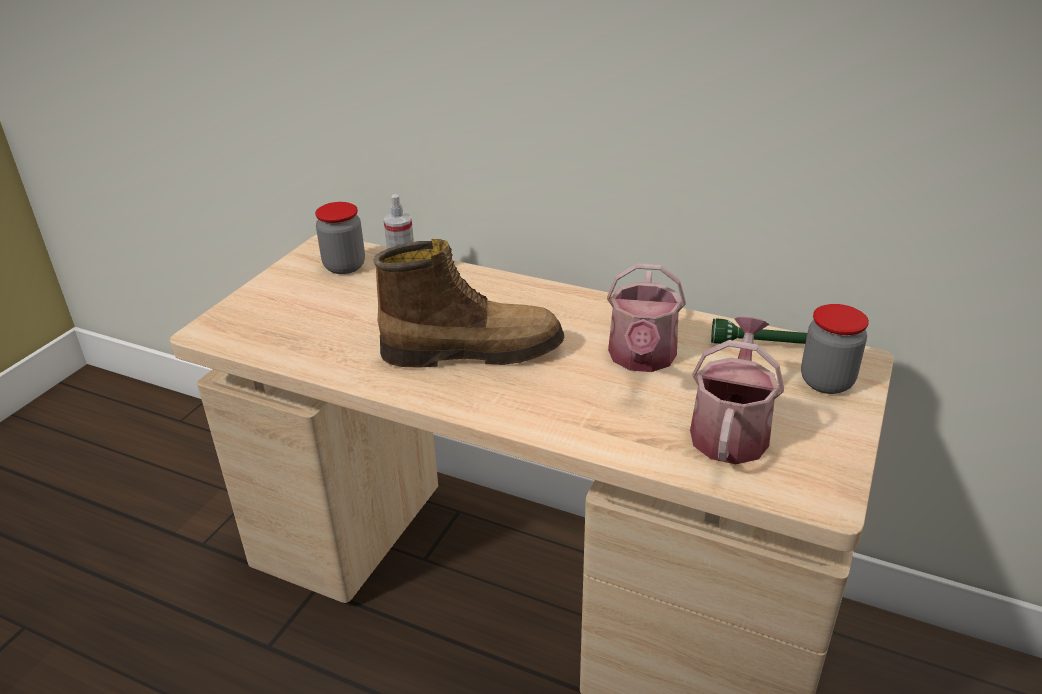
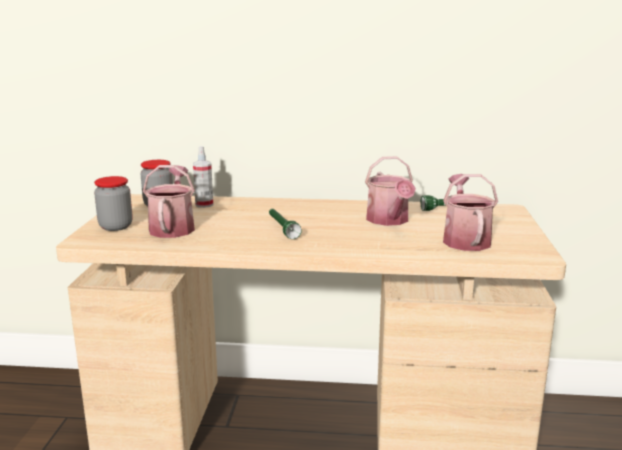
camera: 20 degrees left, 15 degrees down
(331, 321) = (173, 227): none -> watering can
(472, 351) = (282, 229): boot -> green flashlight
(826, 382) = (498, 217): jar -> jar (116, 226)

